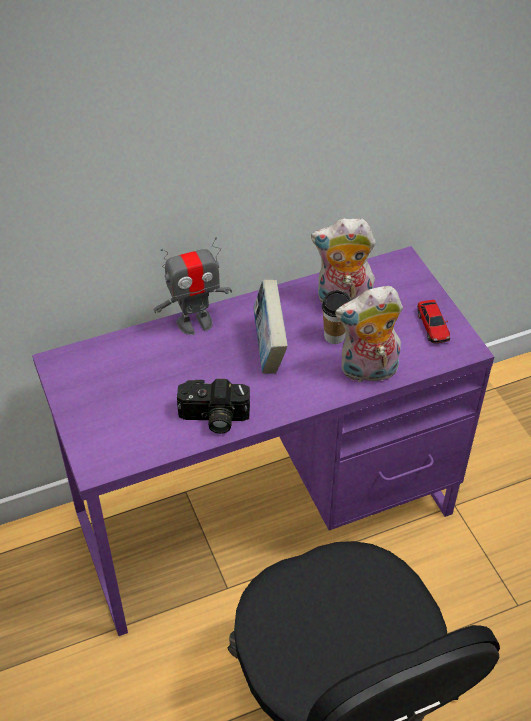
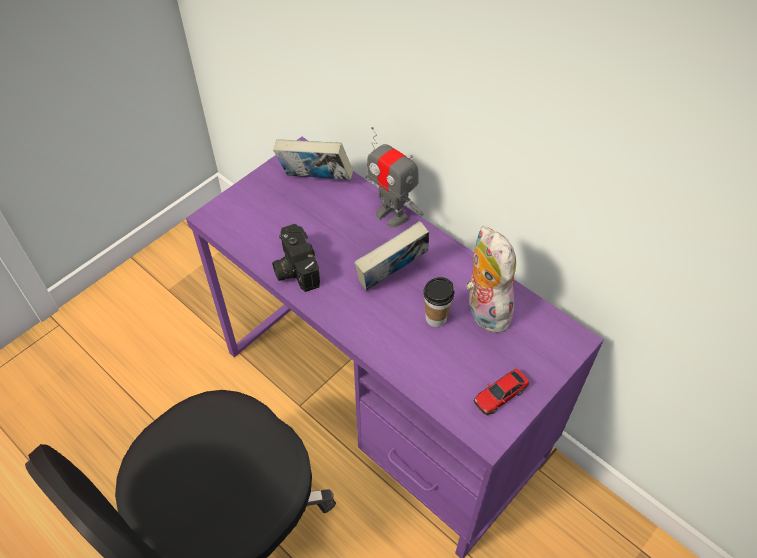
camera: 65 degrees right, 5 degrees up
(106, 364) = (315, 180): none -> book
(368, 372) = (407, 360): plush toy -> none

